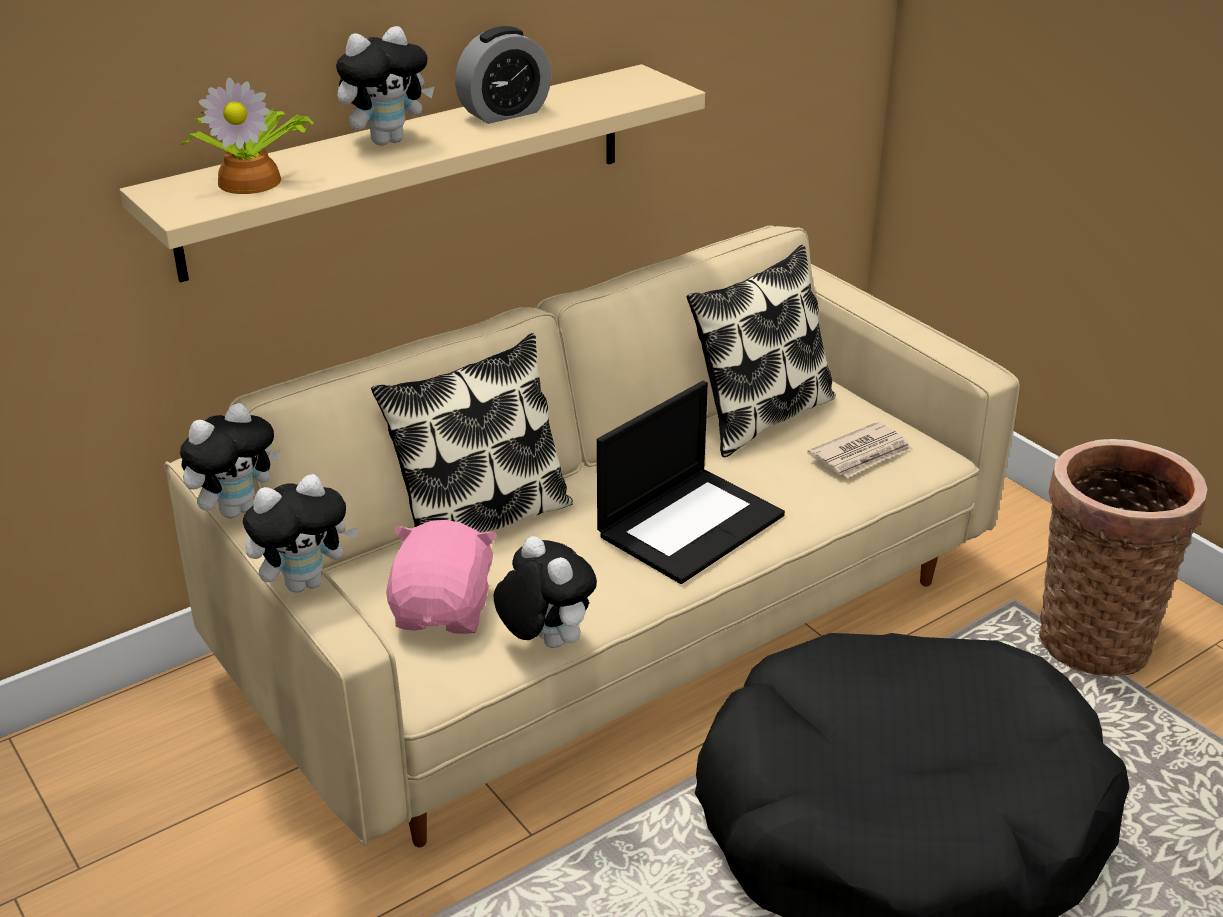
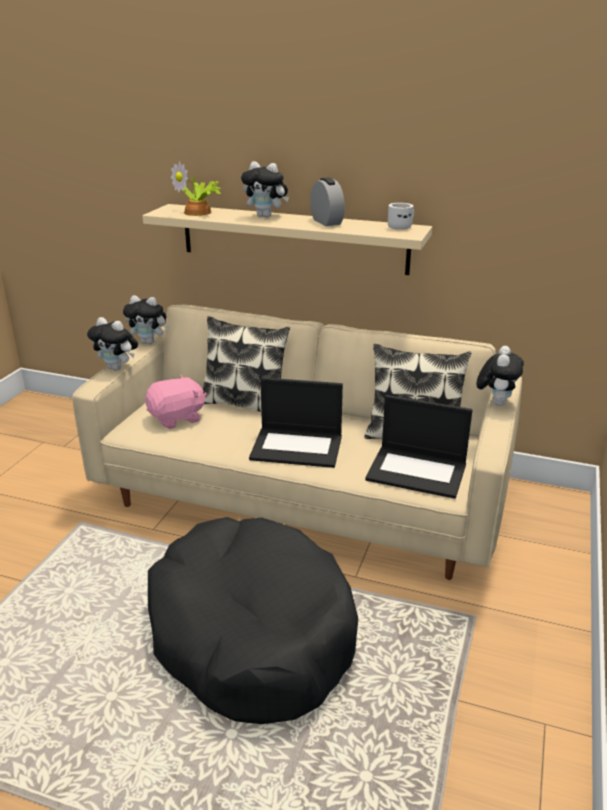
camera: 55 degrees right, 5 degrees down
(504, 113) = (326, 222): alarm clock -> alarm clock turned 135 degrees counterclockwise
(544, 641) = (177, 444): plush toy -> plush toy (496, 402)
(618, 82) = (400, 227): none -> white mug
(861, 454) = (418, 471): newspaper -> laptop
(1092, 636) = (481, 661): basket -> none

